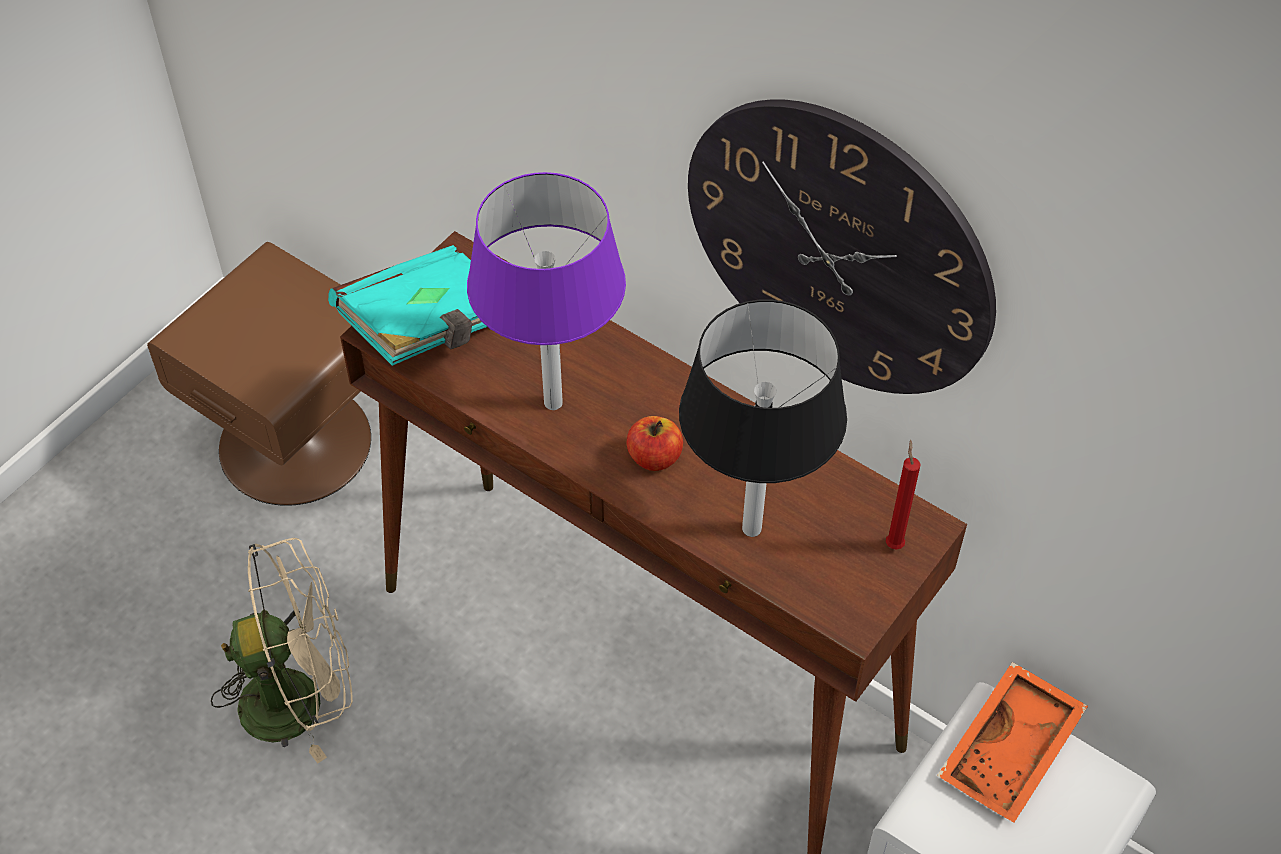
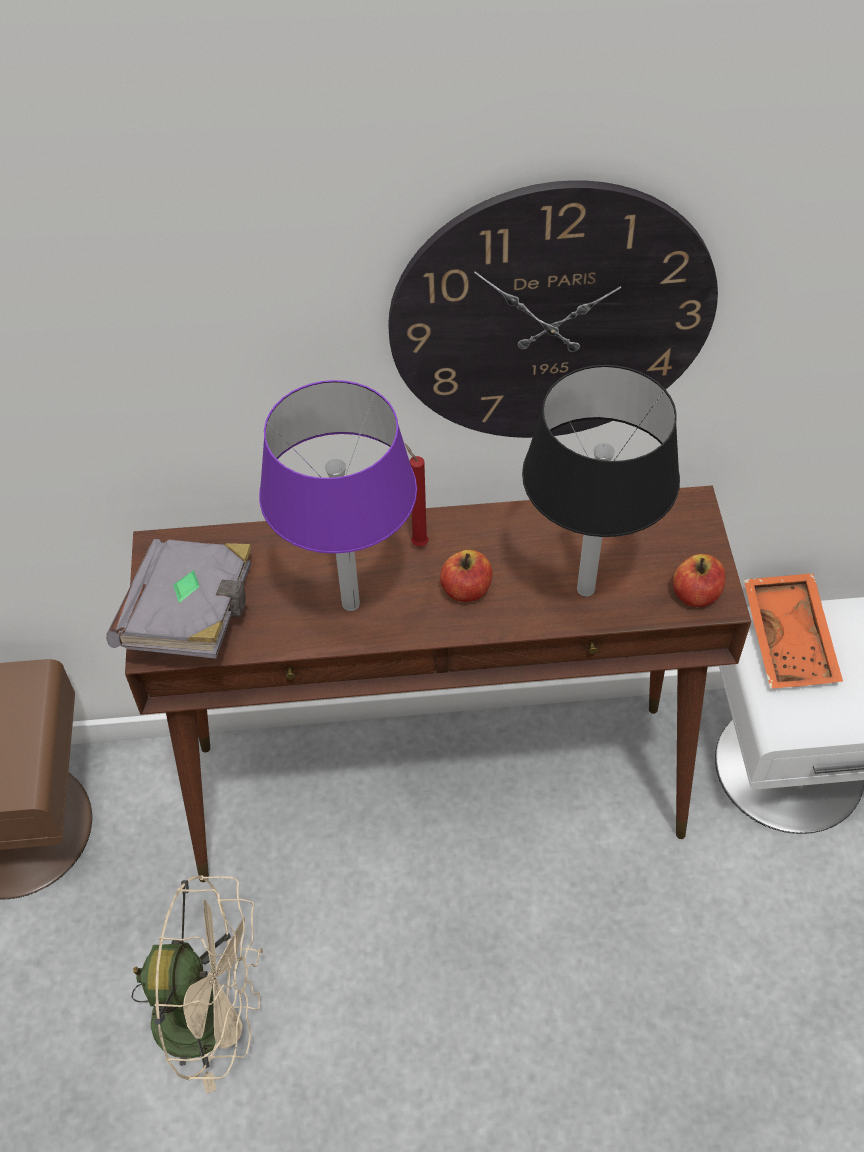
camera: 40 degrees left, 0 degrees up
(299, 698) = (212, 1015): beige fan -> beige fan turned 60 degrees clockwise
(429, 327) = (192, 615): turquoise book -> grey book
(841, 602) = (696, 594): none -> apple
(894, 542) = (683, 530): red candle -> red candle (417, 542)

